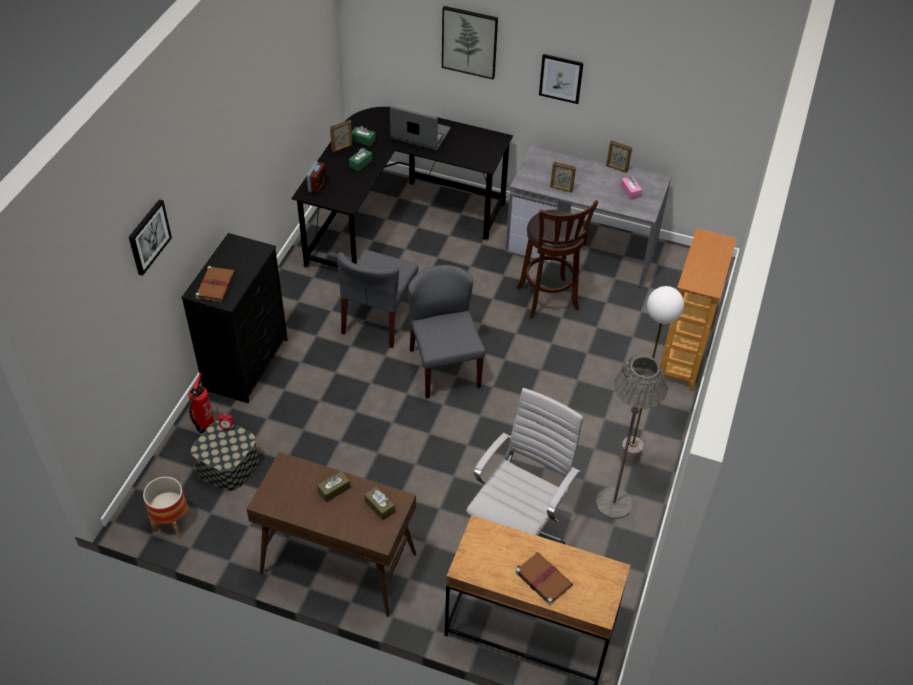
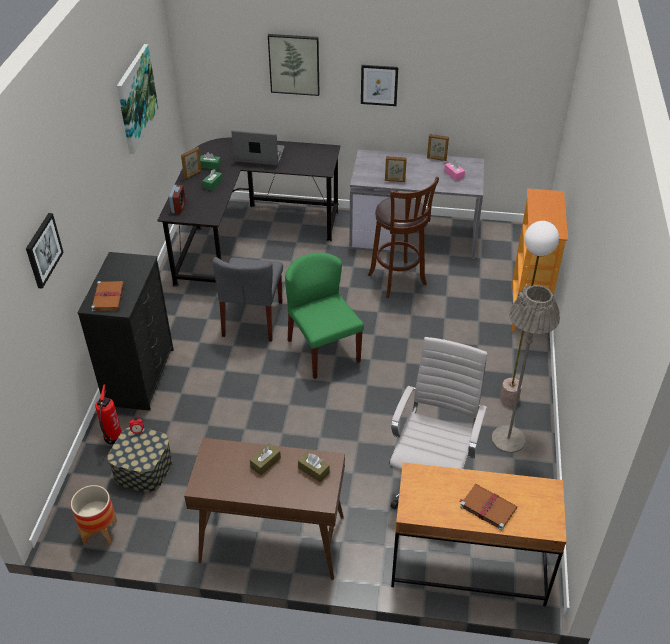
camera: 10 degrees left, 5 degrees down
(284, 66) = (136, 98): none -> picture
(444, 367) = (323, 350): grey chair -> green chair

